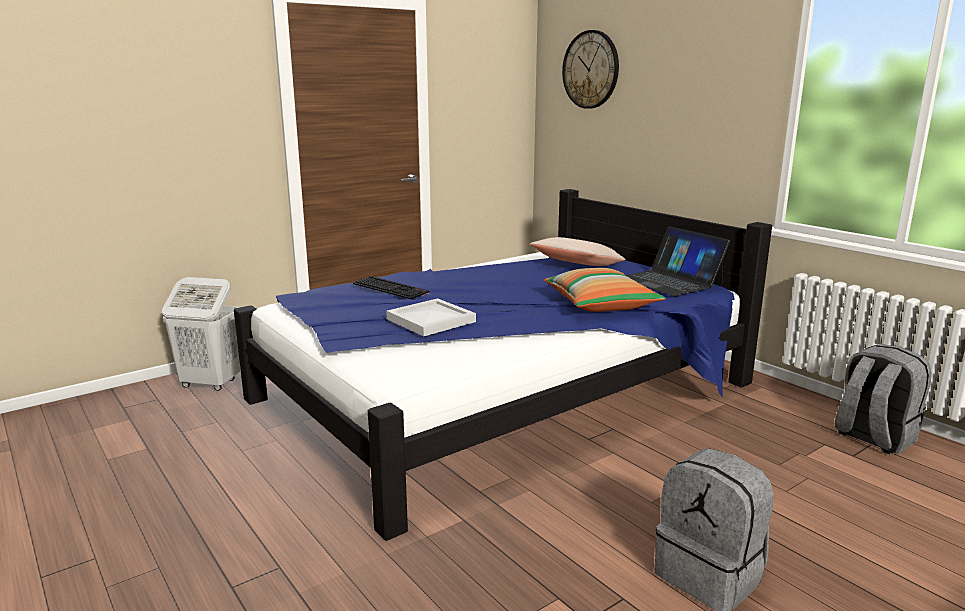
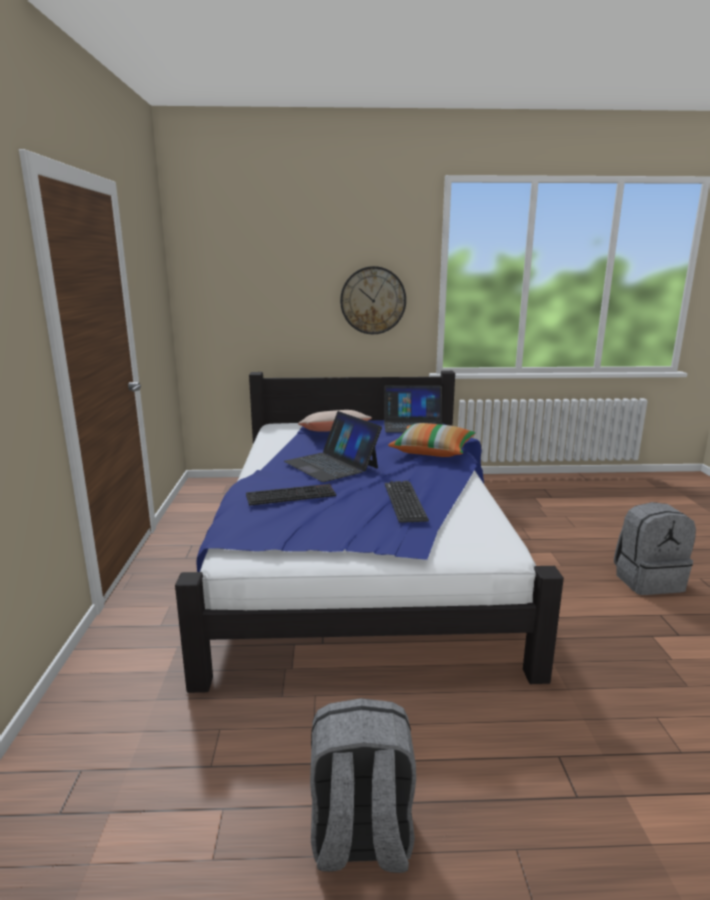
camera: 55 degrees left, 0 degrees up
(210, 384) = (103, 710): white laundry basket -> none
(432, 320) = (405, 502): white tray -> keyboard
(482, 282) = (331, 464): none -> laptop
(591, 69) = (244, 263): wall clock -> wall clock (373, 300)
(873, 437) = (537, 485): grey backpack -> grey backpack (360, 838)

